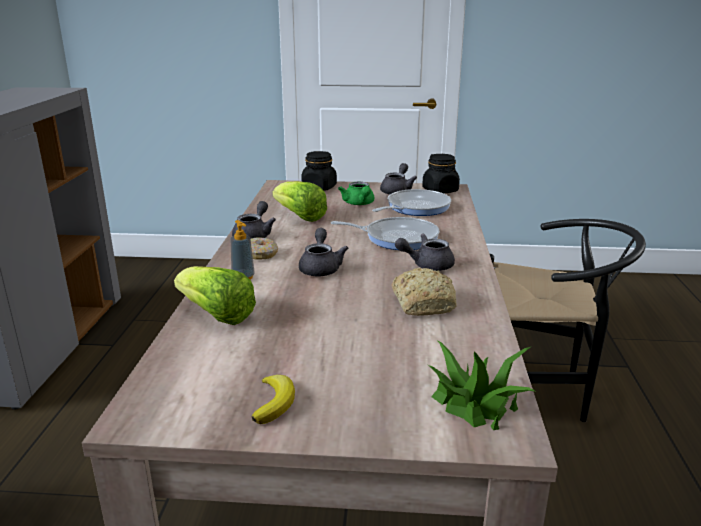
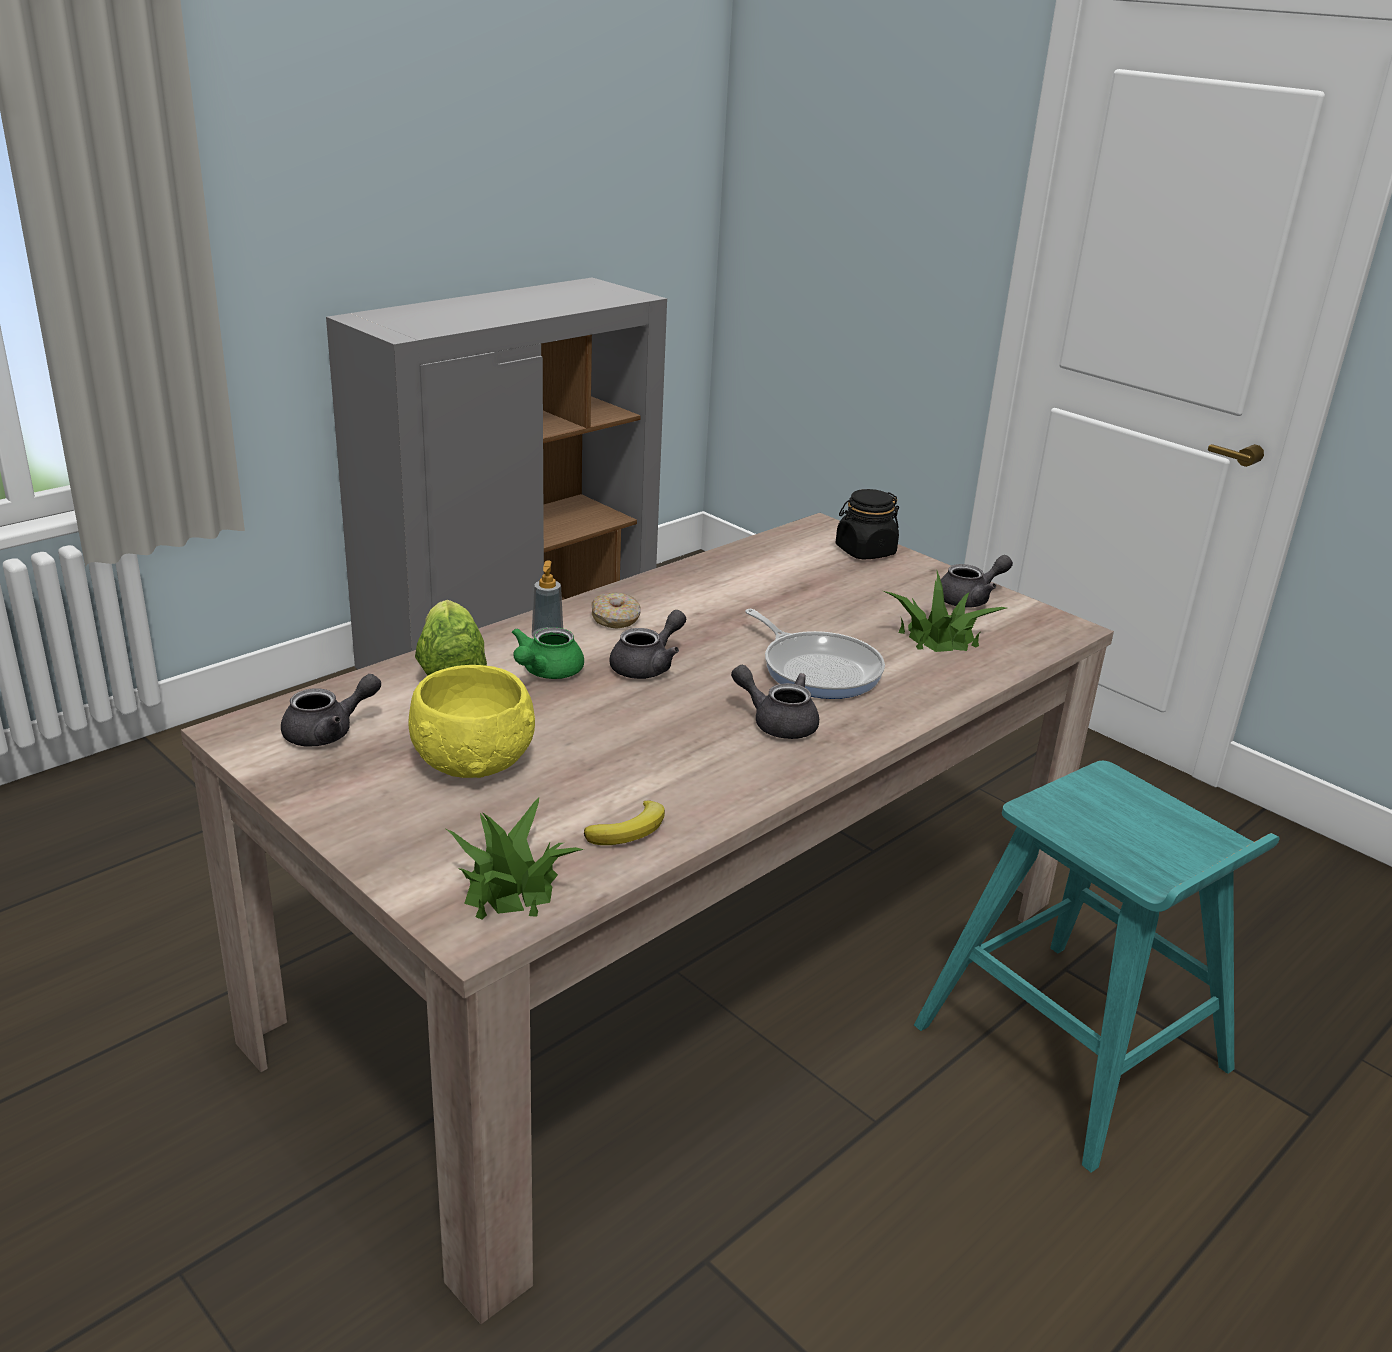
camera: 40 degrees right, 5 degrees up
(254, 235) = (653, 591): grey teapot -> grey teapot (329, 732)
(274, 402) = (352, 779): banana -> banana (630, 830)
(300, 217) = (754, 586): lettuce -> none
(325, 352) = (474, 760): none -> yellow bowl
(359, 204) = (870, 598): green teapot -> green teapot (546, 672)
(415, 208) = (938, 636): frying pan -> potted plant
(423, 303) = (674, 764): bread -> none
(440, 190) = (1040, 625): black jar -> none
(538, 390) = (1074, 1049): black chair -> turquoise stool

